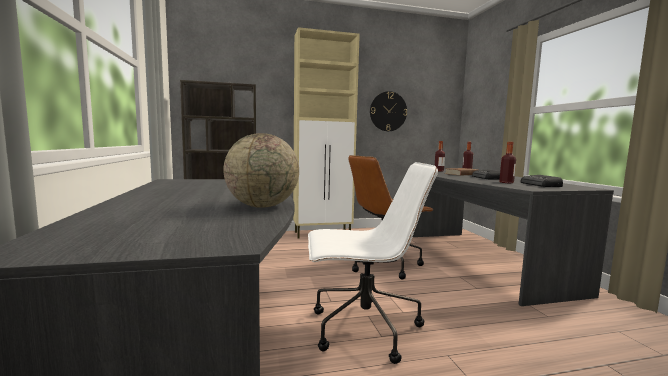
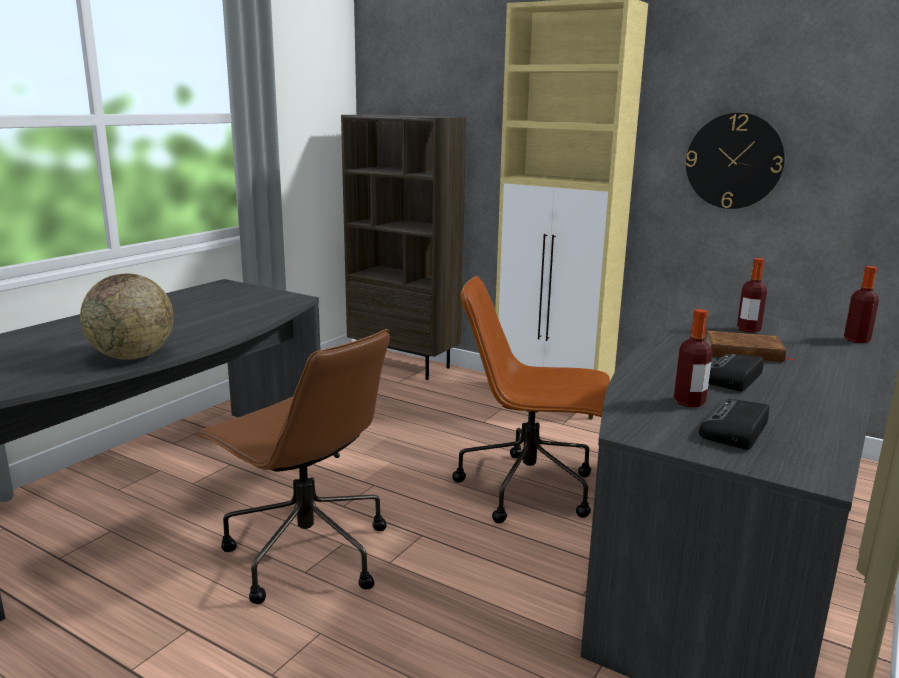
camera: 45 degrees right, 10 degrees up
(363, 329) = (305, 553): white office chair -> brown office chair

